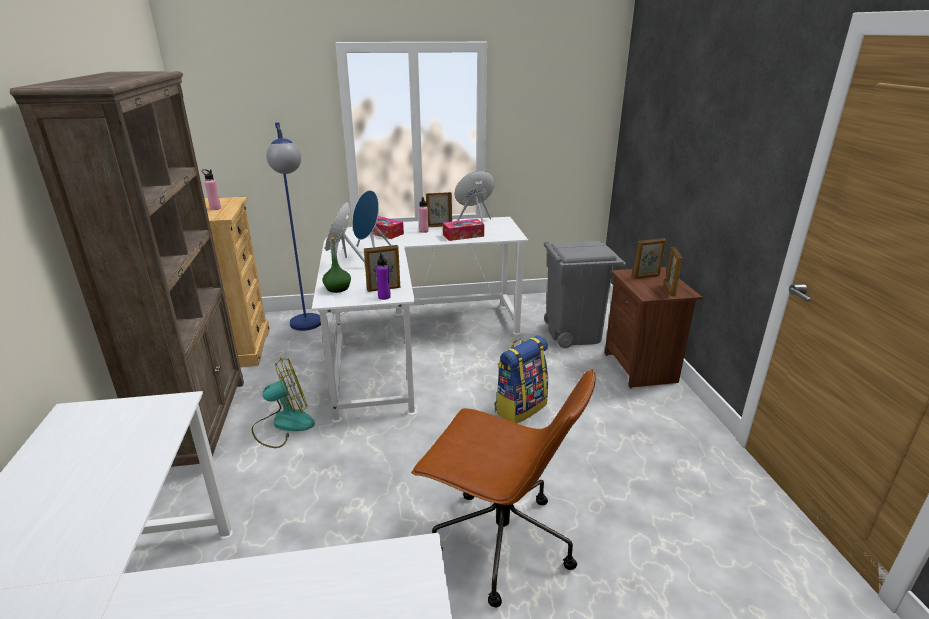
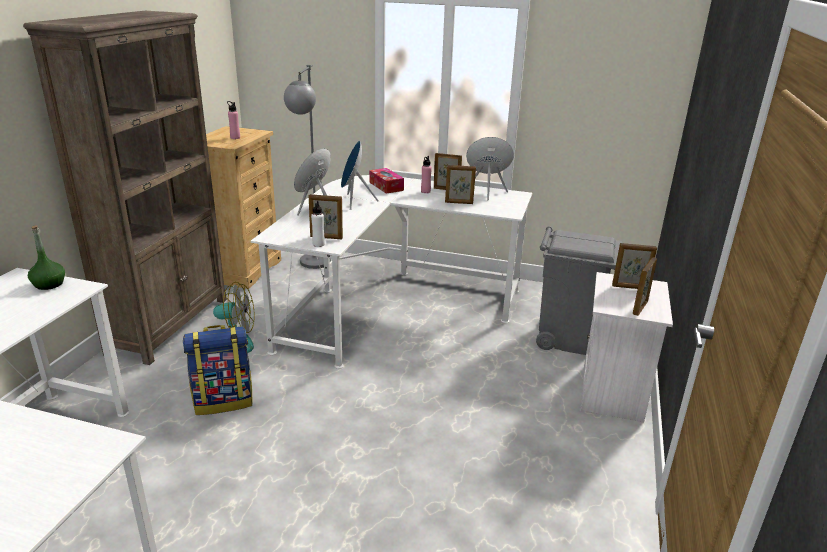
camera: 25 degrees right, 0 degrees up
(308, 328) = (313, 266): blue floor lamp -> grey floor lamp
(337, 288) = (289, 228): green bottle -> green bottle (49, 284)
(384, 297) = (318, 244): purple bottle -> white bottle
(463, 235) = (459, 203): tissue box -> picture frame
(499, 542) = (317, 502): brown office chair -> none
(520, 407) = (443, 393): backpack -> backpack (224, 401)
(641, 367) = (613, 394): brown nightstand -> white nightstand

